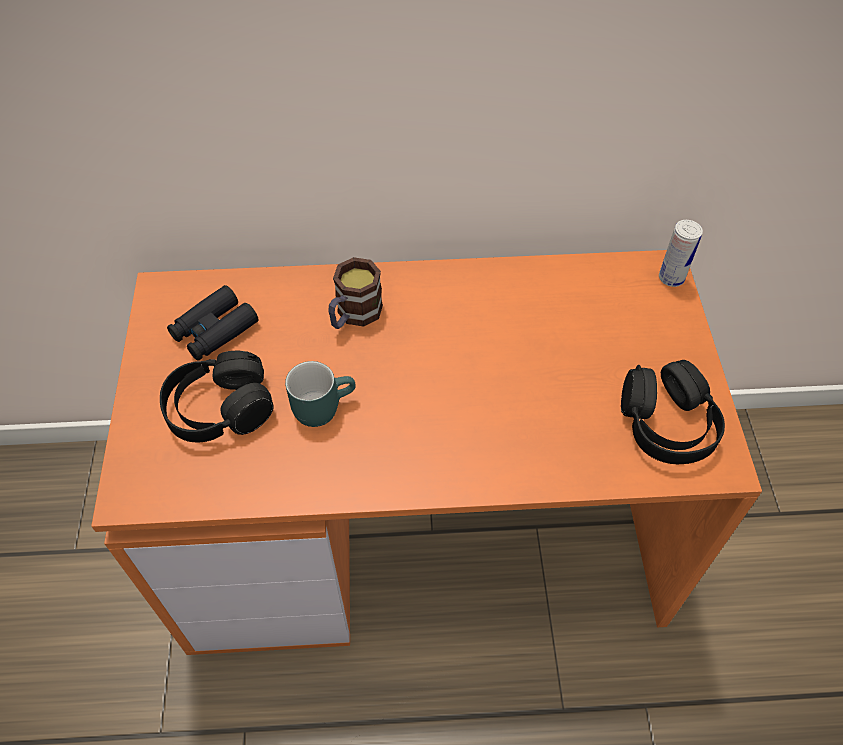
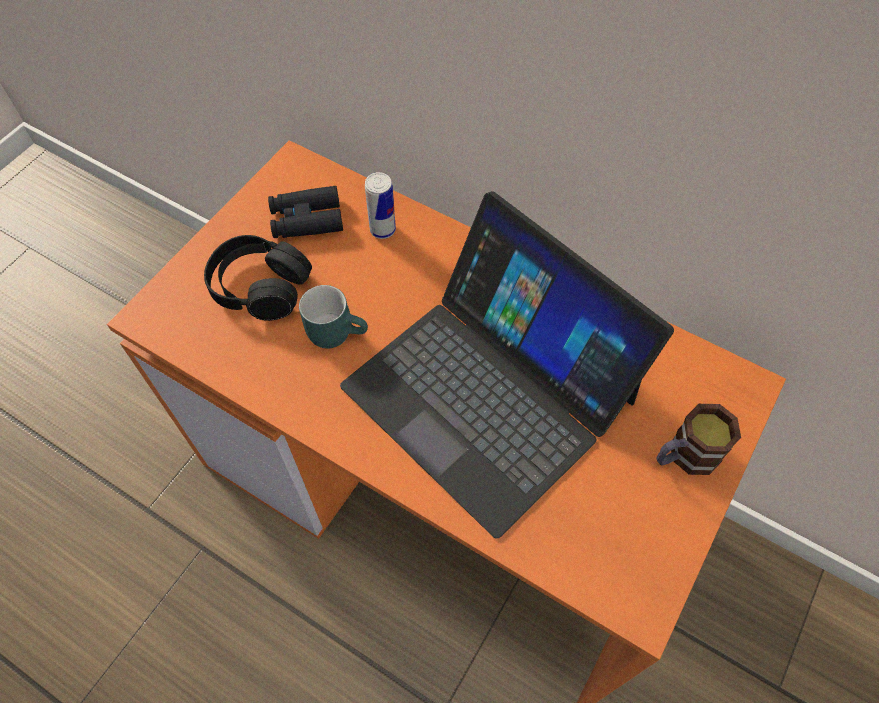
camera: 35 degrees right, 5 degrees up
(354, 315) = (423, 269): mug -> mug (685, 455)
(488, 379) = (490, 391): none -> laptop
(666, 424) = (619, 535): black headphones -> none
(671, 278) = (746, 400): can -> can (382, 230)

